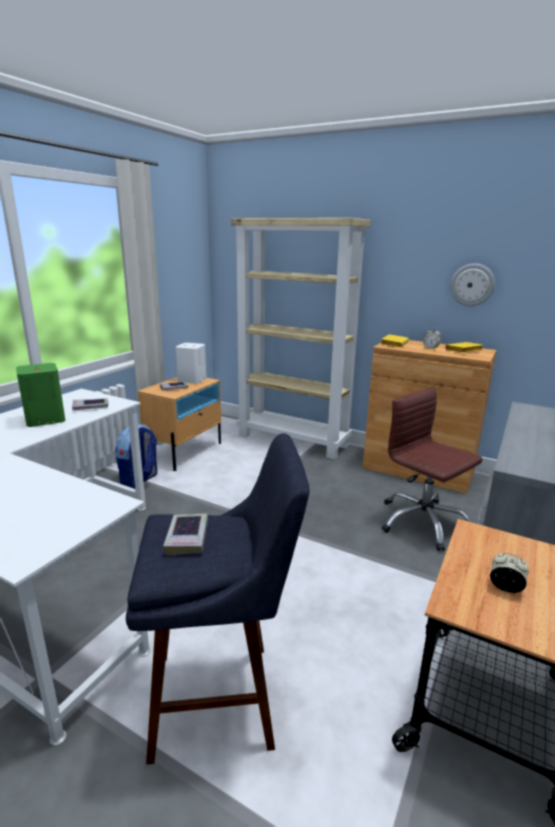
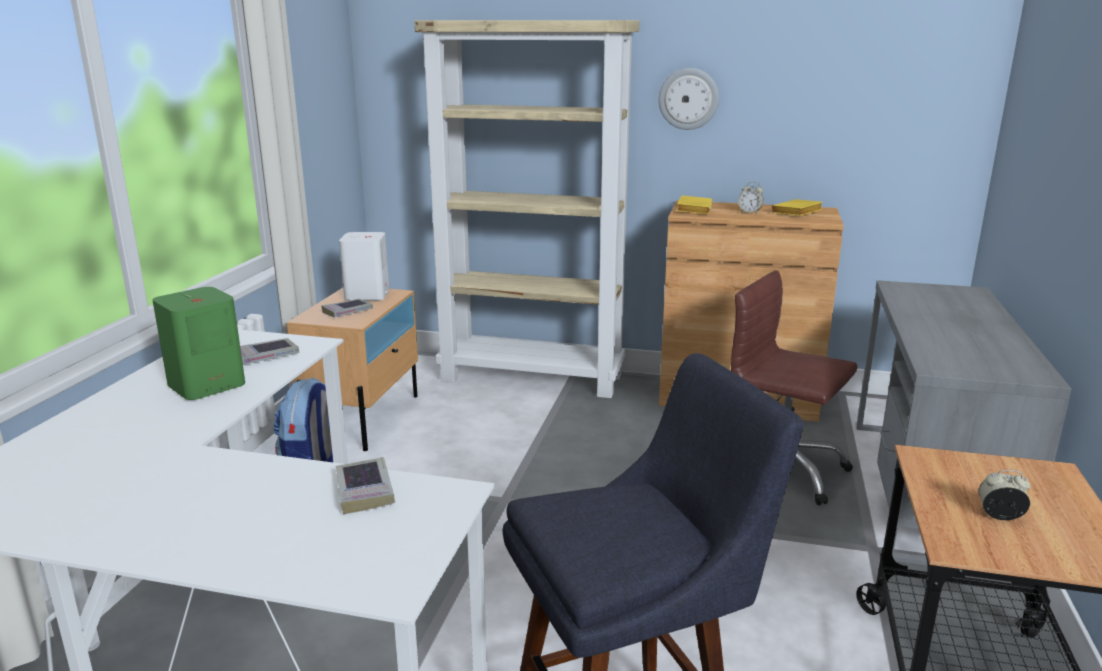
camera: 15 degrees left, 0 degrees up
(187, 537) = (599, 519): book -> book (365, 491)
(472, 285) = (797, 115): wall clock -> wall clock (688, 99)

